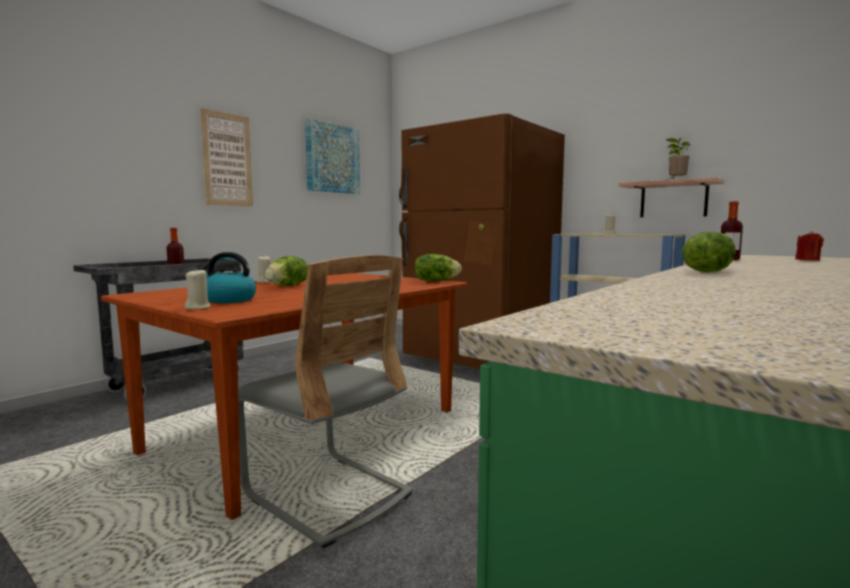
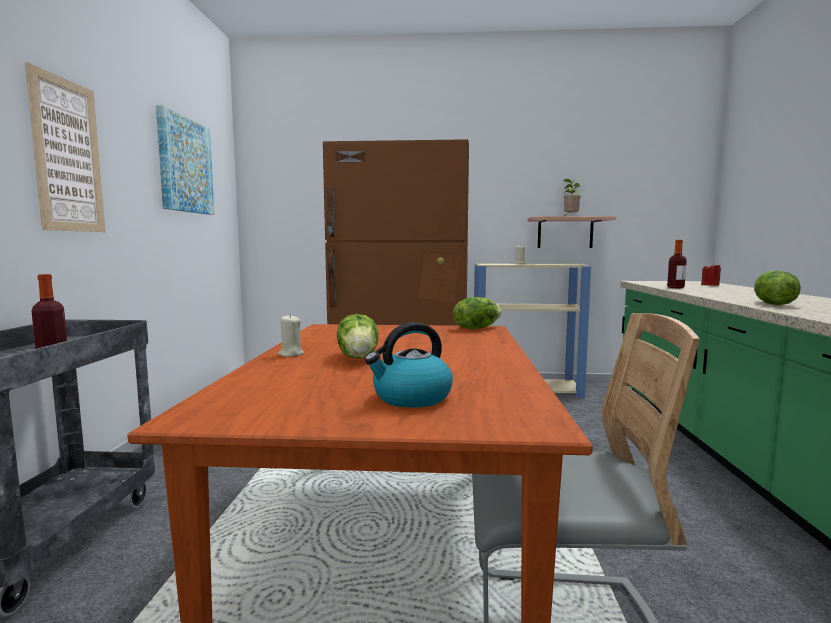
camera: 35 degrees left, 0 degrees up
(198, 308) = (447, 423): beige candle -> none

